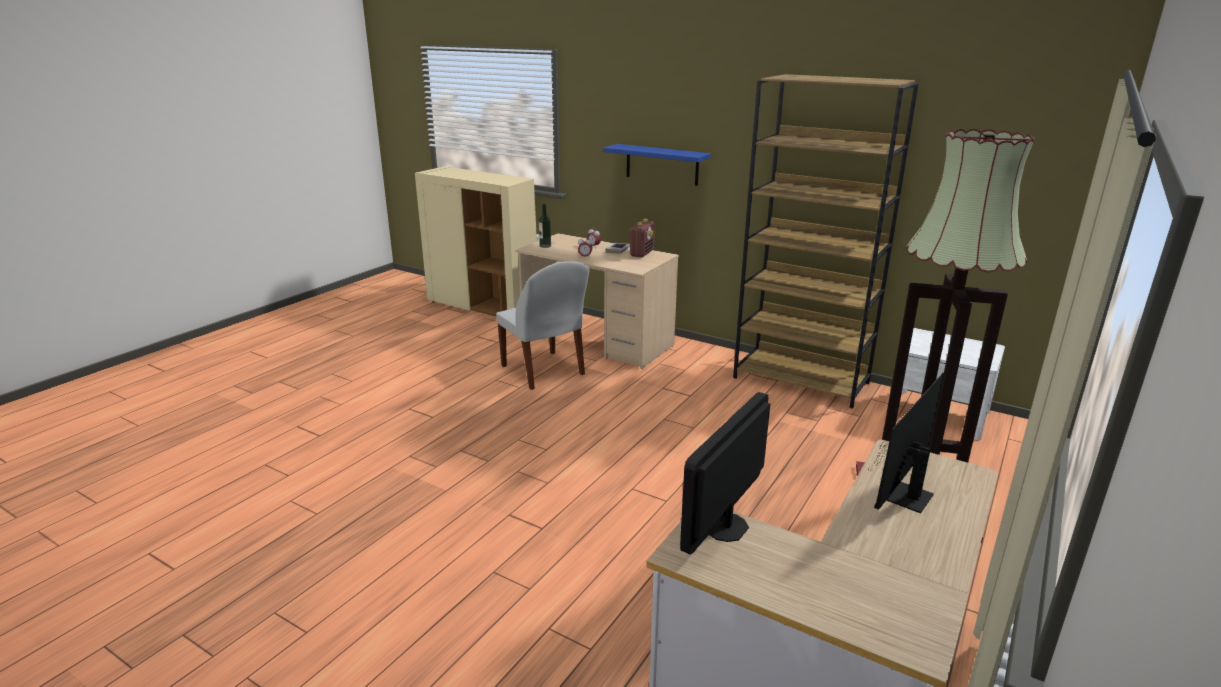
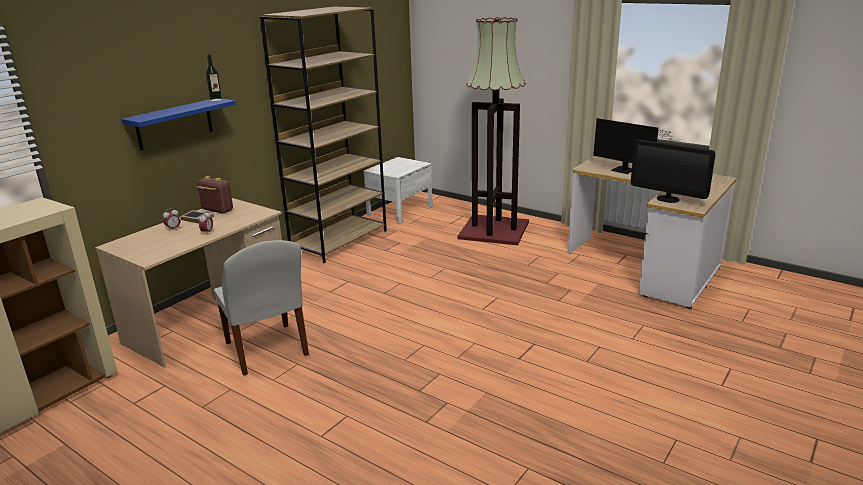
camera: 85 degrees left, 0 degrees up
(543, 371) = (267, 350): white chair -> white chair turned 90 degrees clockwise
(545, 246) = (146, 252): bottle -> bottle (216, 100)

